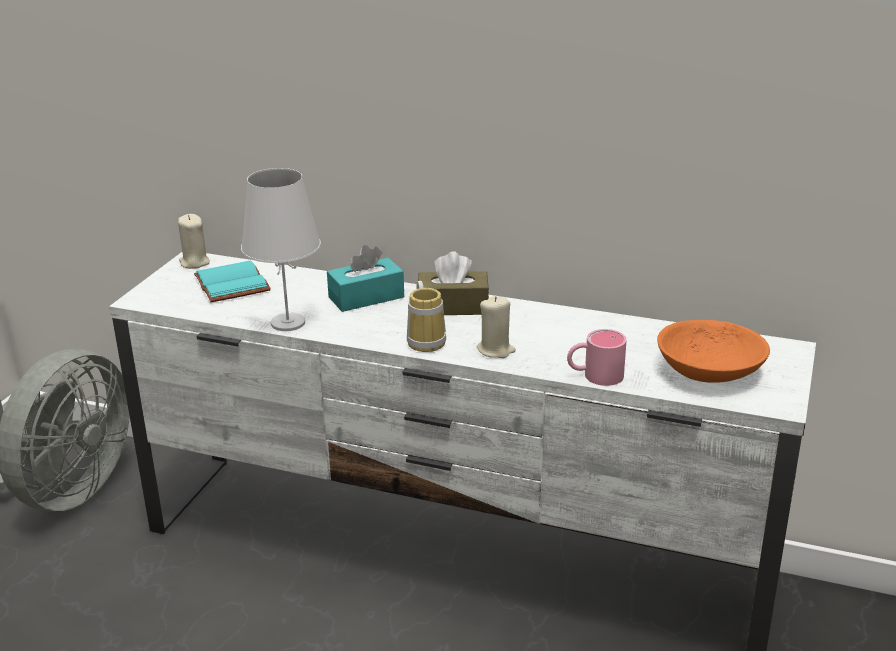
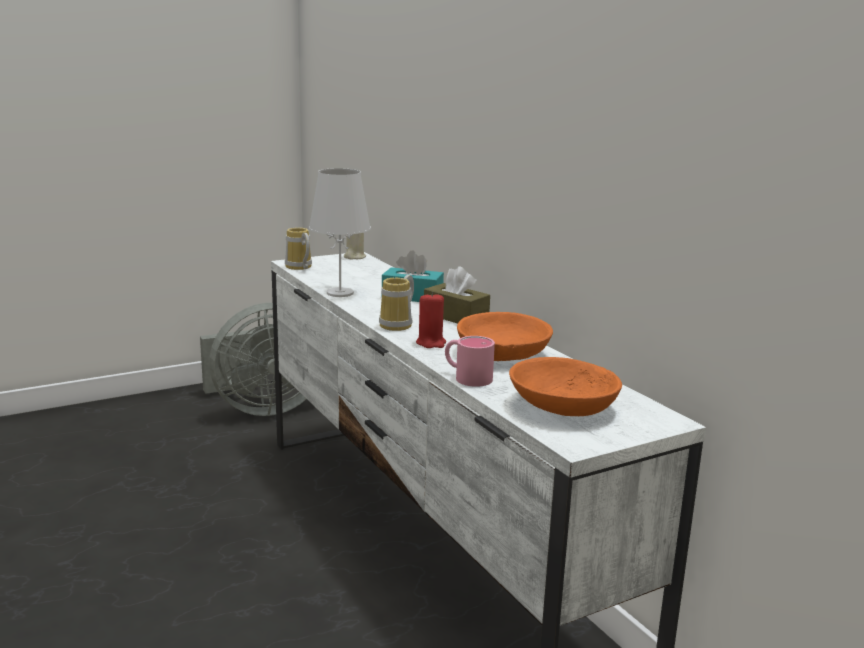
camera: 40 degrees right, 10 degrees down
(167, 304) = (298, 268): none -> mug
(234, 284) = (352, 270): turquoise book -> none
(496, 350) = (431, 343): beige candle -> red candle
(571, 334) = (503, 353): none -> orange bowl

